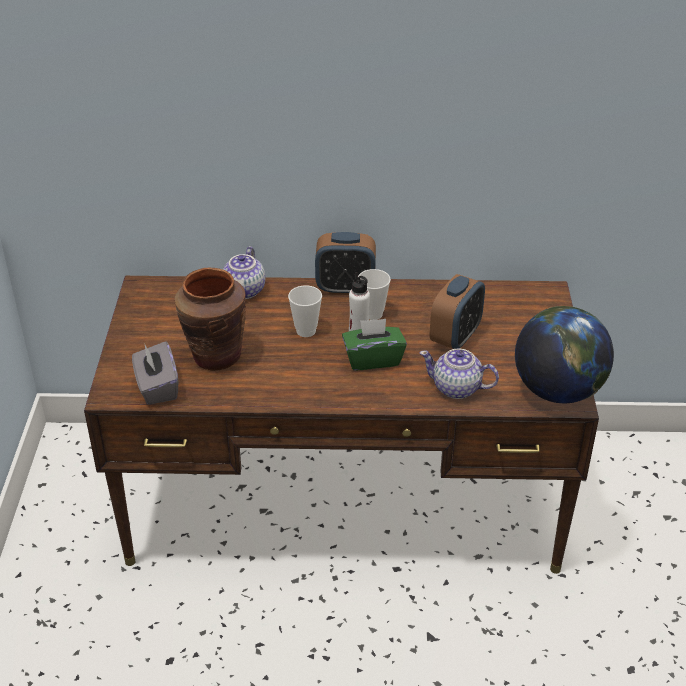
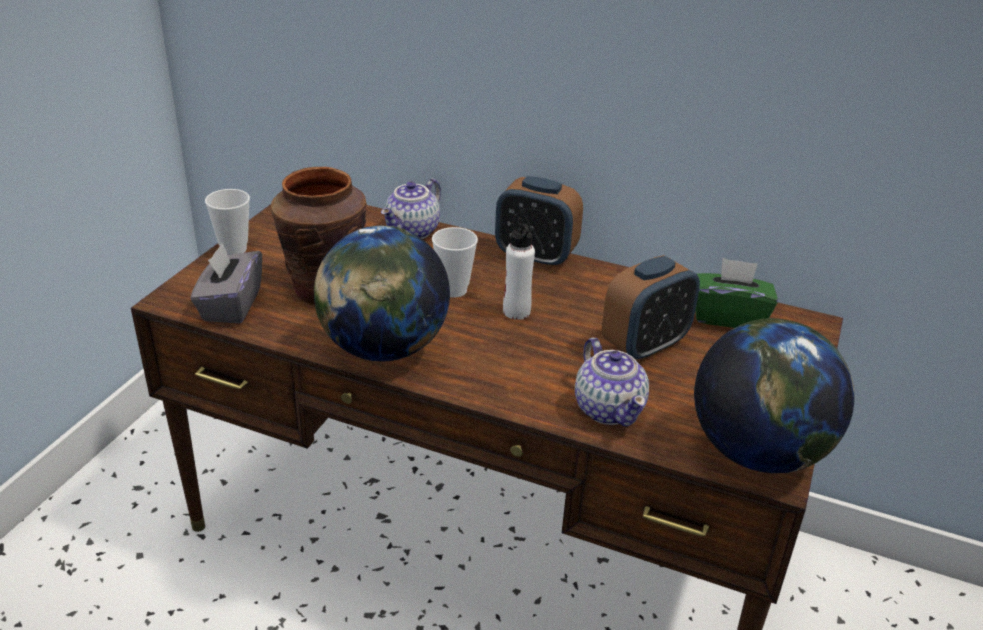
camera: 20 degrees right, 5 degrees down
(288, 389) = (383, 349): none -> globe
(373, 314) = (551, 292): cup -> cup (234, 249)
(373, 359) = (516, 343): green tissue box -> green tissue box (728, 317)
(457, 388) = (609, 408): teapot -> teapot turned 150 degrees counterclockwise

